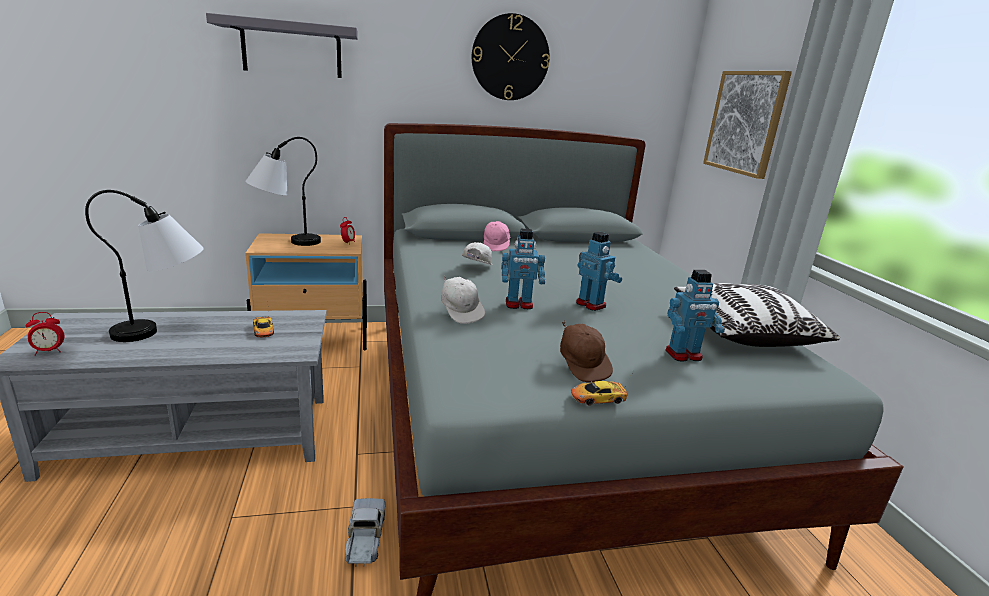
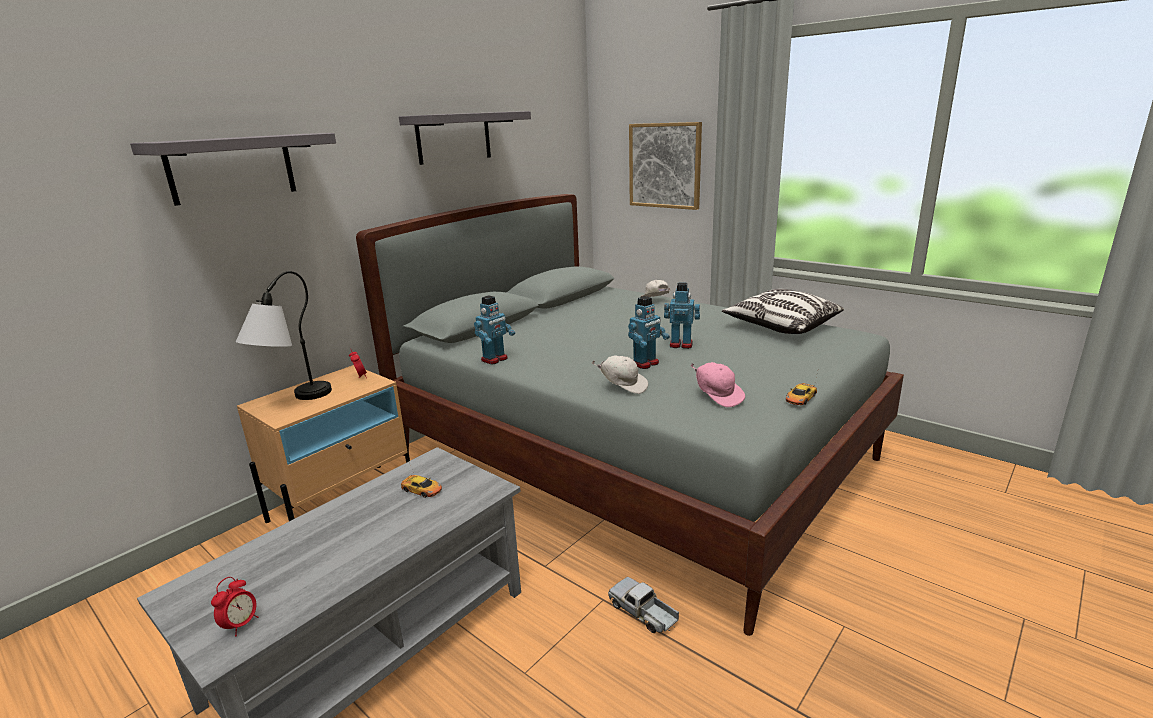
camera: 35 degrees left, 0 degrees up
(165, 331) = (326, 540): table lamp -> none
(476, 269) = (554, 351): white cap -> white cap (655, 301)
(496, 246) = (525, 327): pink cap -> pink cap (718, 396)
(510, 58) = (454, 137): wall clock -> grey shelf
(582, 366) = (758, 385): brown cap -> none
(684, 355) = (785, 354): toy robot -> toy robot (495, 359)

